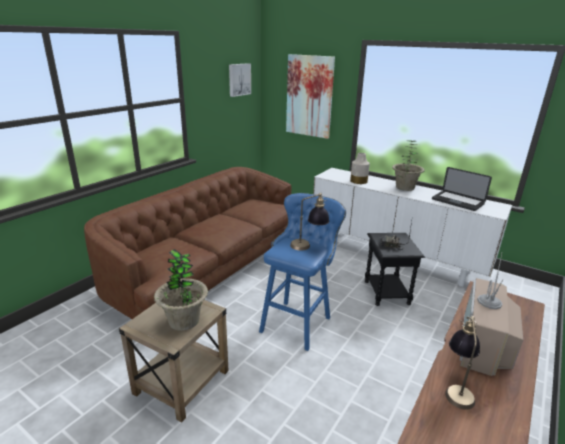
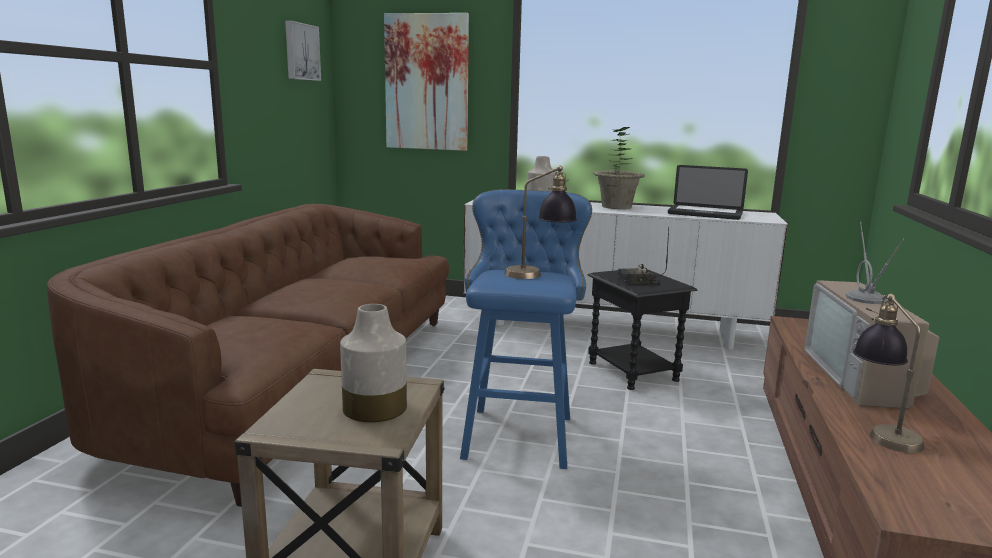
camera: 20 degrees left, 10 degrees down
(184, 321) = (375, 407): potted plant -> beige vase

